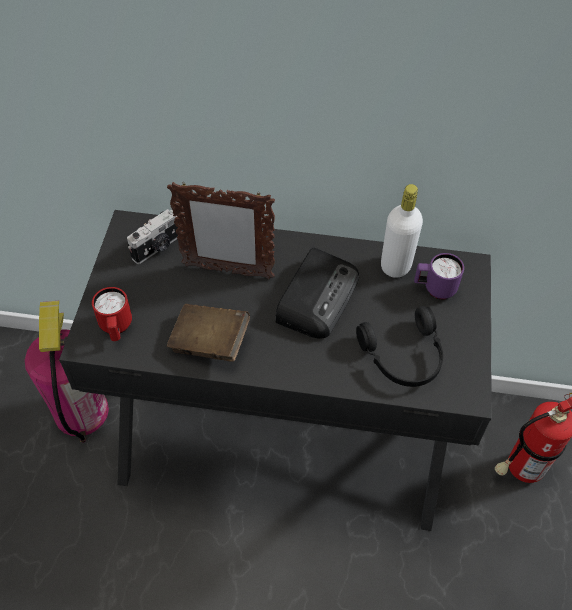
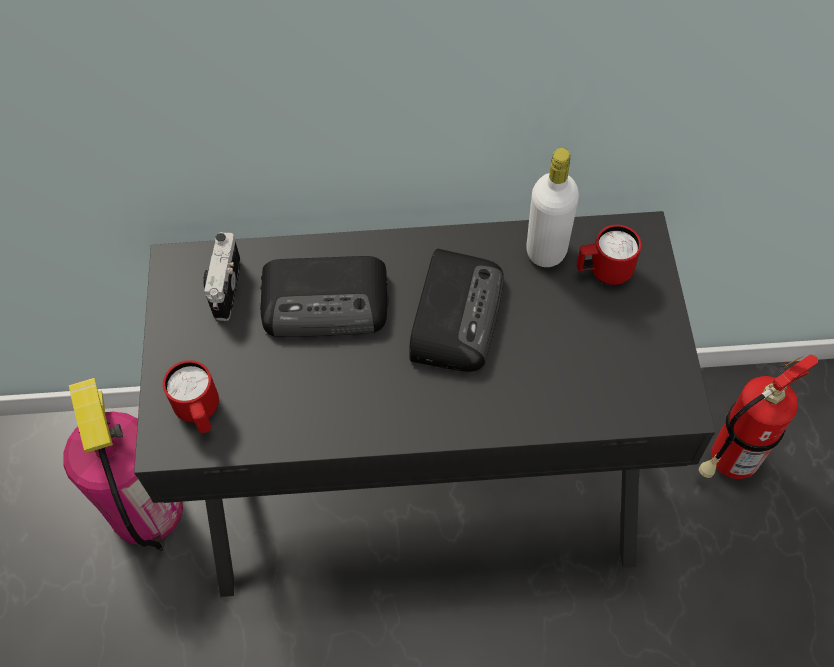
camera: 10 degrees left, 5 degrees up
(157, 248) = (224, 288): camera -> camera turned 150 degrees clockwise
(210, 342) = (330, 406): brown book -> none
(227, 271) = (327, 302): picture frame -> radio
(404, 357) = (587, 373): black headphones -> none
(434, 289) = (603, 272): purple mug -> red mug

